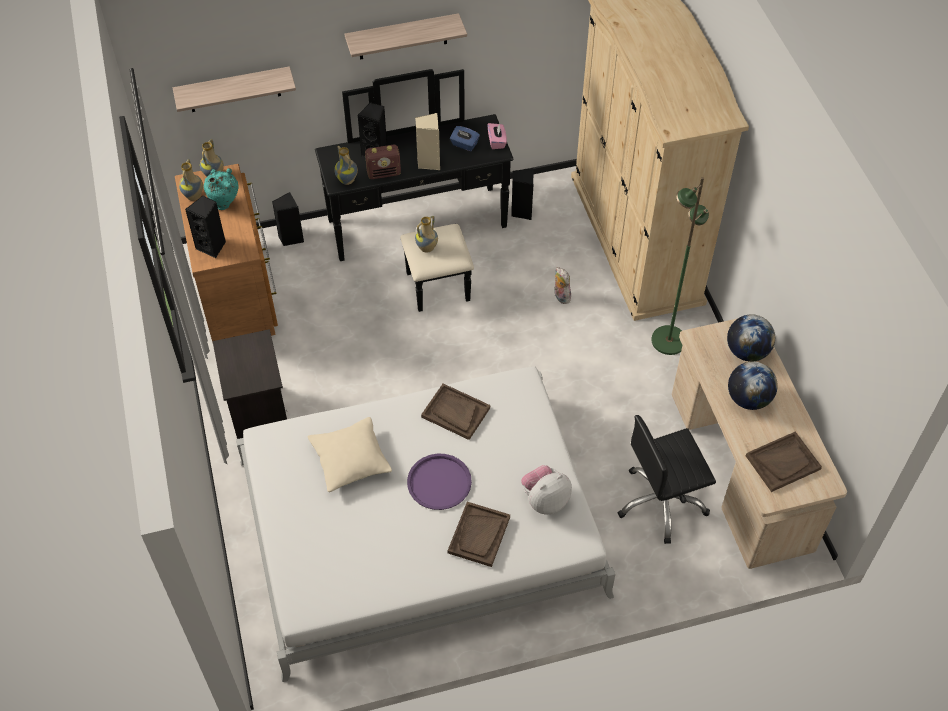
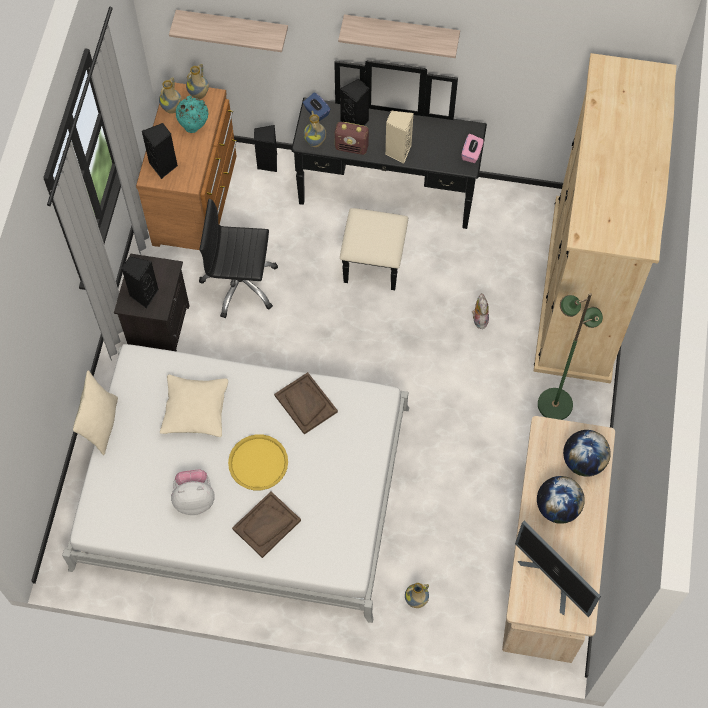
camera: 25 degrees right, 10 degrees up
(261, 511) = (101, 425): none -> beige pillow
(427, 248) = (365, 232): vase -> vase (416, 601)
(439, 482) = (258, 463): purple tray -> yellow tray
(464, 144) = (440, 145): blue tissue box -> blue tissue box (316, 112)
(521, 211) = (489, 218): black speaker -> black speaker (143, 294)
(545, 500) = (339, 518): plush toy -> plush toy (194, 499)
(661, 503) = (461, 556): black office chair -> black office chair (240, 284)
(783, 462) = (552, 581): brown tray -> monitor

